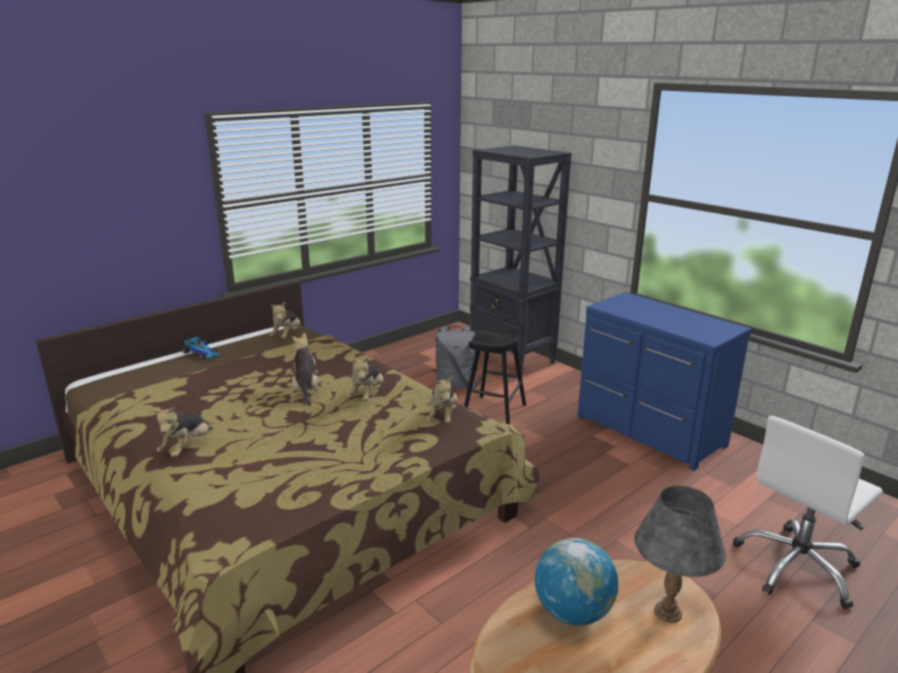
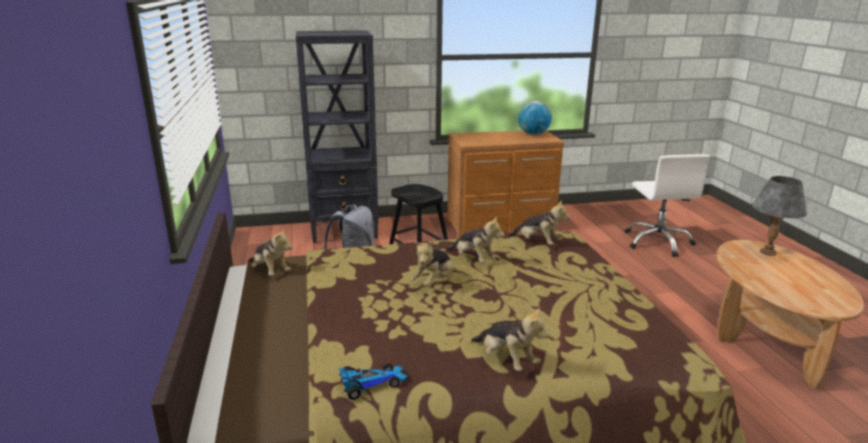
camera: 60 degrees left, 0 degrees up
(202, 353) = (252, 324): toy car -> toy car (371, 383)
(306, 389) = (434, 280): plush toy -> plush toy turned 75 degrees counterclockwise
(572, 612) = (765, 274): globe -> globe (533, 134)
(648, 432) = (501, 226): blue dresser -> brown dresser

